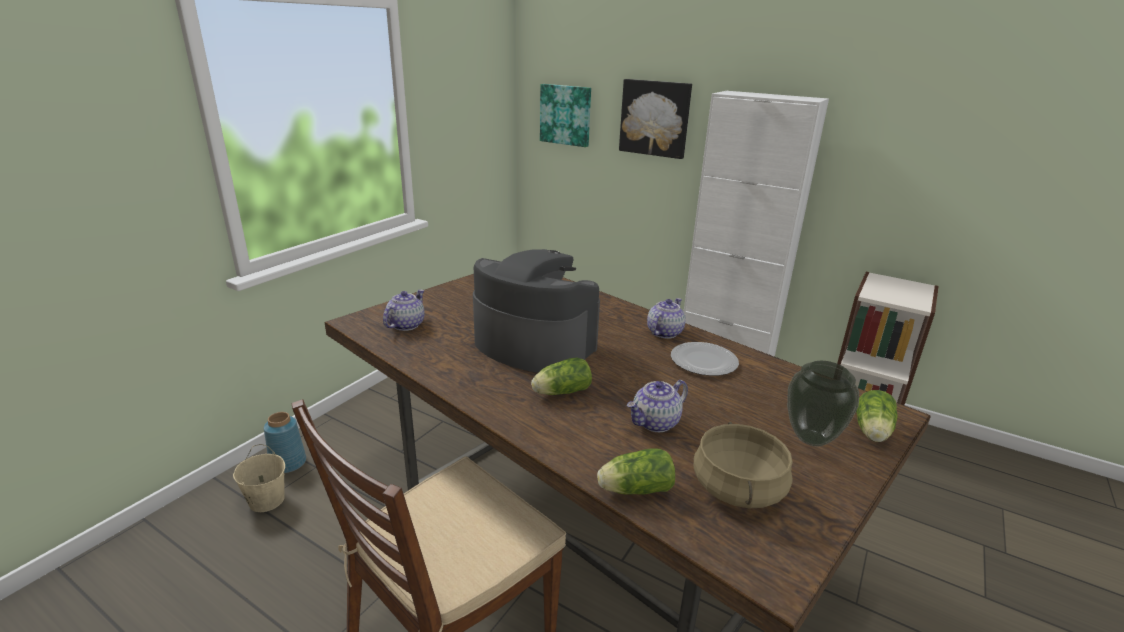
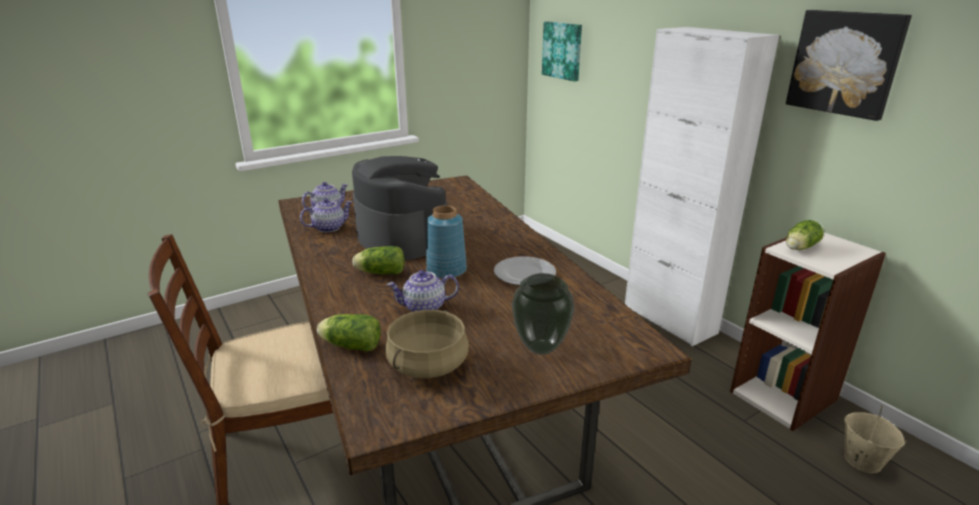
camera: 25 degrees right, 0 degrees up
(266, 500) = (237, 330): beige bucket -> beige bucket (862, 460)
(288, 463) = (267, 309): blue vase -> blue vase (446, 270)
(655, 118) = (630, 54): picture -> picture (845, 63)
(664, 332) = (519, 246): teapot -> teapot (329, 228)
(872, 432) = (606, 356): lettuce -> lettuce (799, 248)

